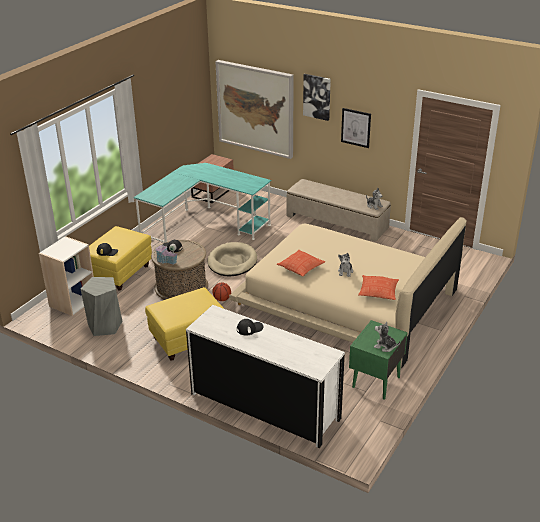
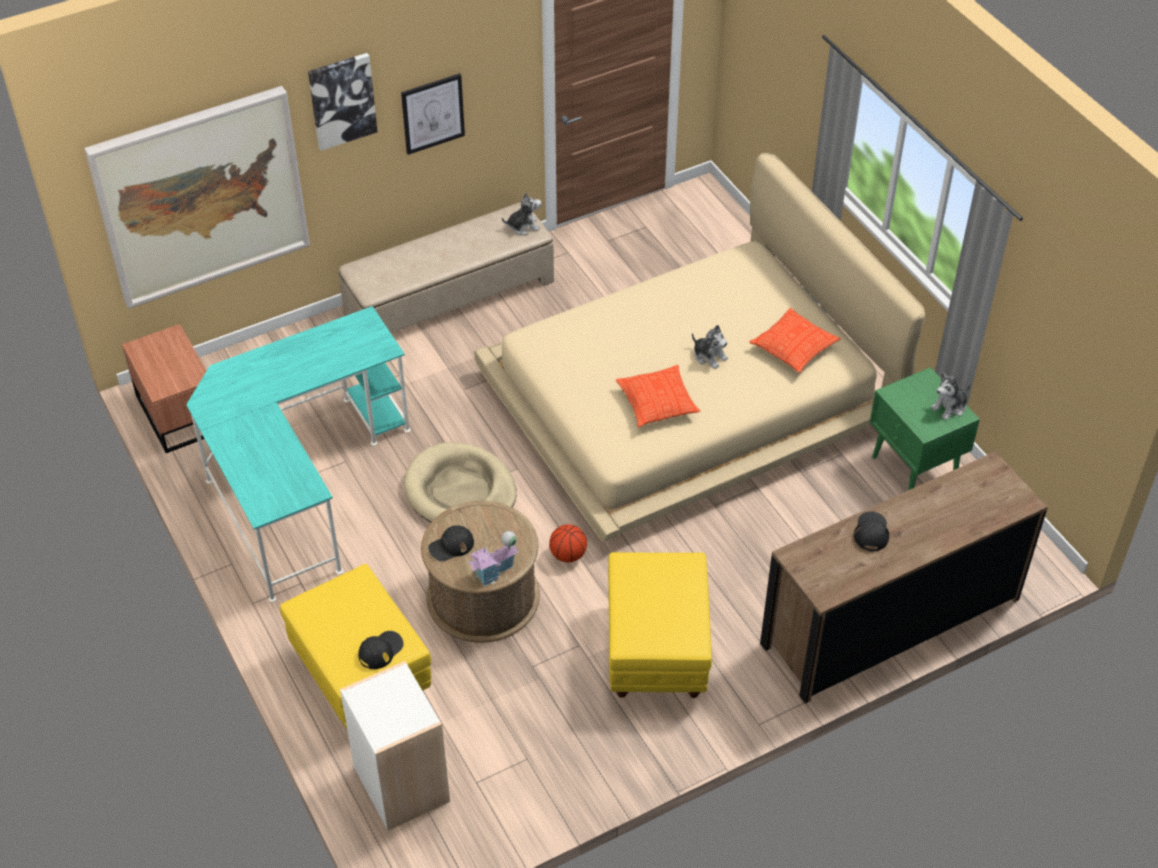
camera: 60 degrees left, 15 degrees up
(105, 326) = (524, 758): grey stool -> none
(264, 405) = (888, 621): white dresser -> brown dresser

